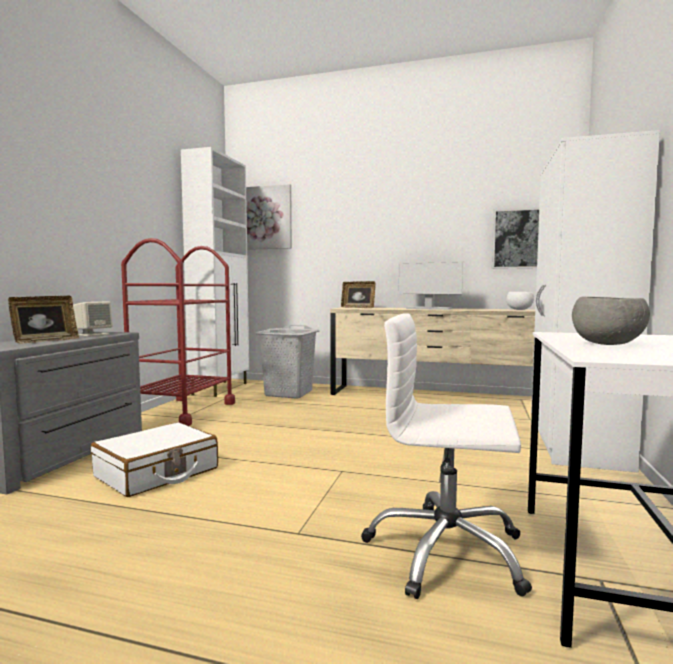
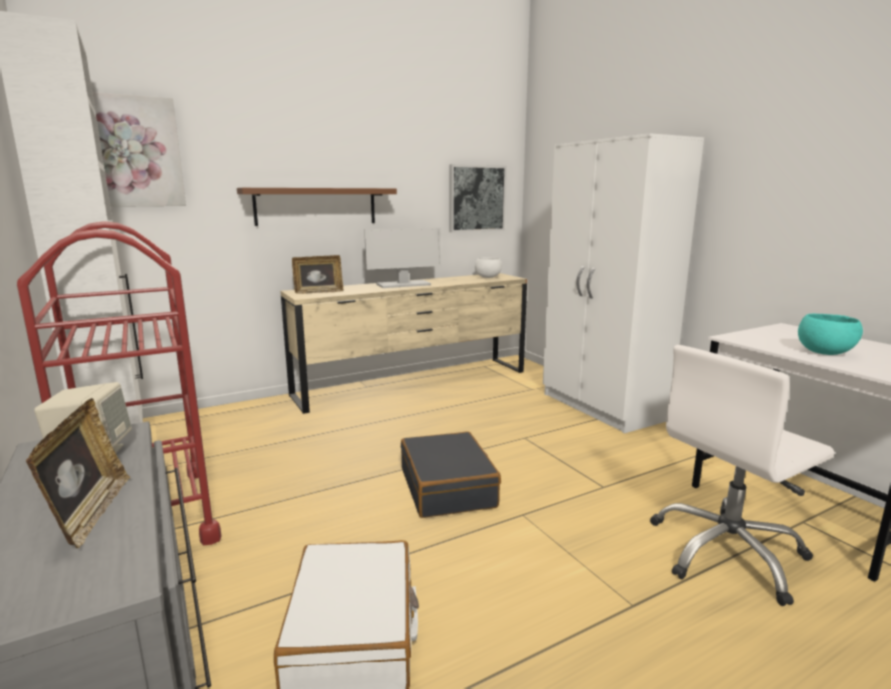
camera: 45 degrees left, 10 degrees up
(289, 393) = (246, 428): grey laundry basket -> none
(329, 445) = (448, 487): none -> black suitcase
(374, 247) = (316, 206): none -> brown shelf
(607, 344) = (824, 352): grey bowl -> turquoise bowl

